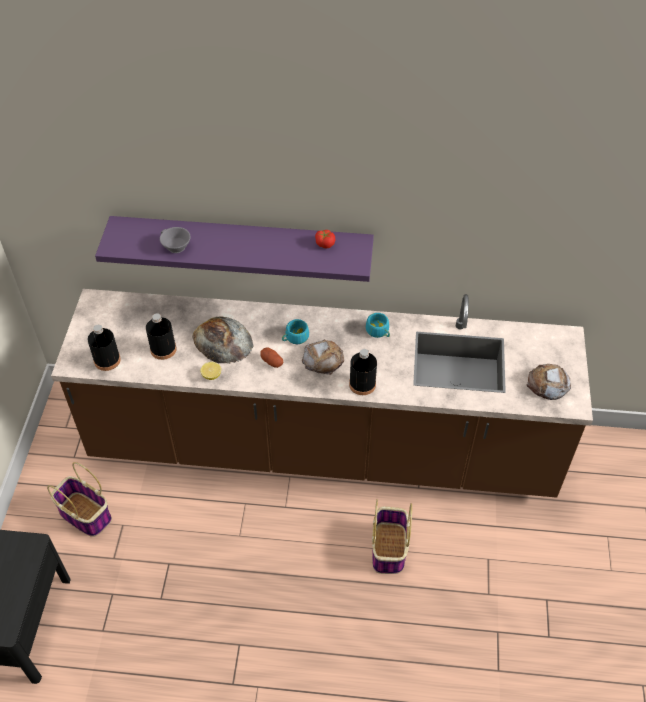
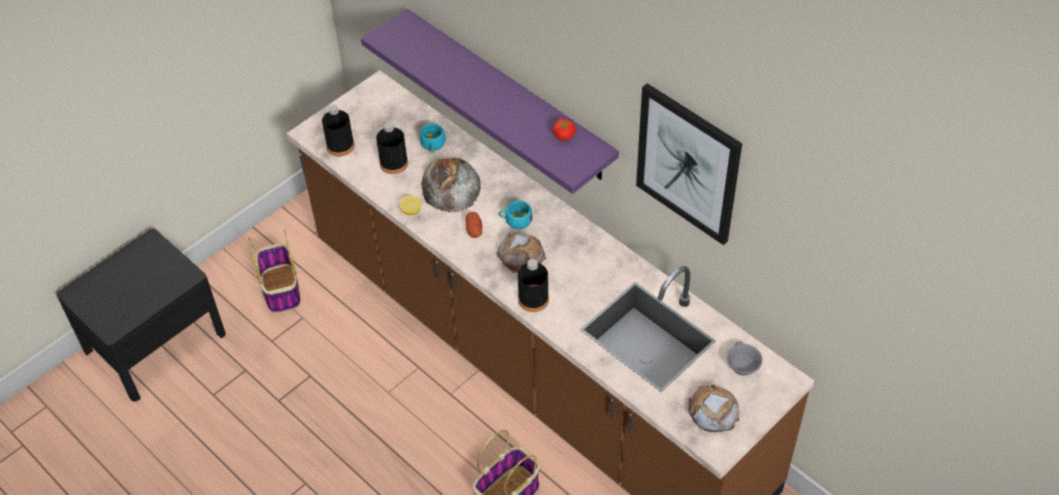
camera: 40 degrees right, 0 degrees up
(175, 247) = (431, 66): grey cup -> grey cup (741, 366)
(379, 331) = (599, 261): turquoise cup -> turquoise cup (433, 145)
(451, 210) = (688, 163): none -> picture

